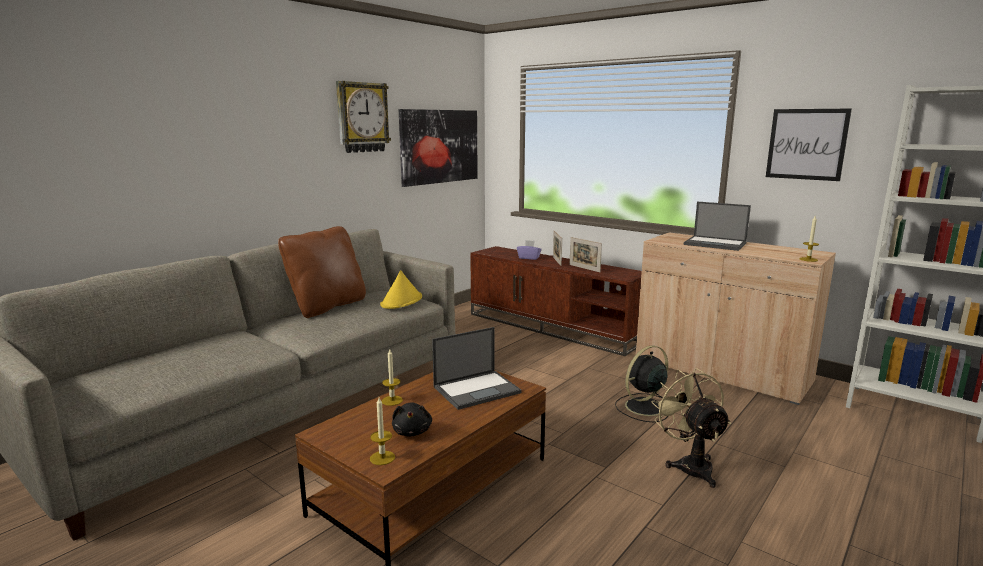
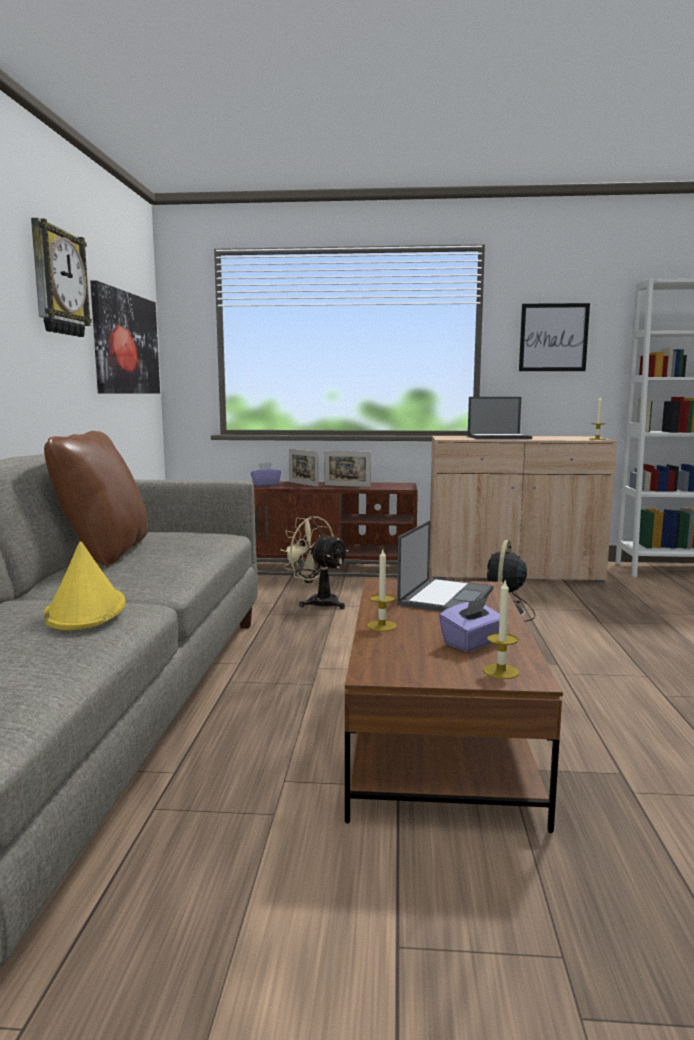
camera: 35 degrees left, 5 degrees down
(401, 301) = (203, 534): yellow hat -> yellow hat (86, 611)
(412, 431) = (472, 643): black plush toy -> purple tissue box
(690, 465) = (612, 642): beige fan -> beige fan (317, 602)

